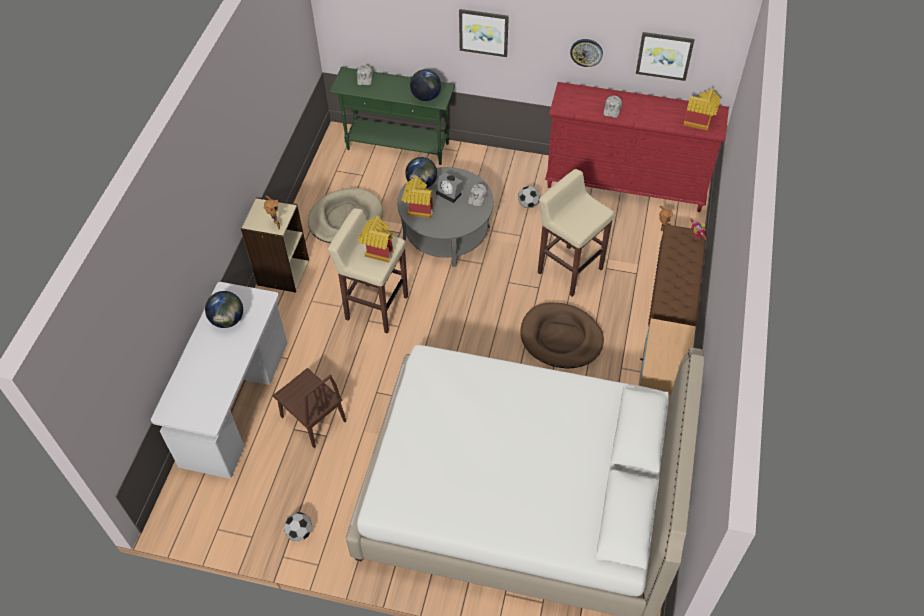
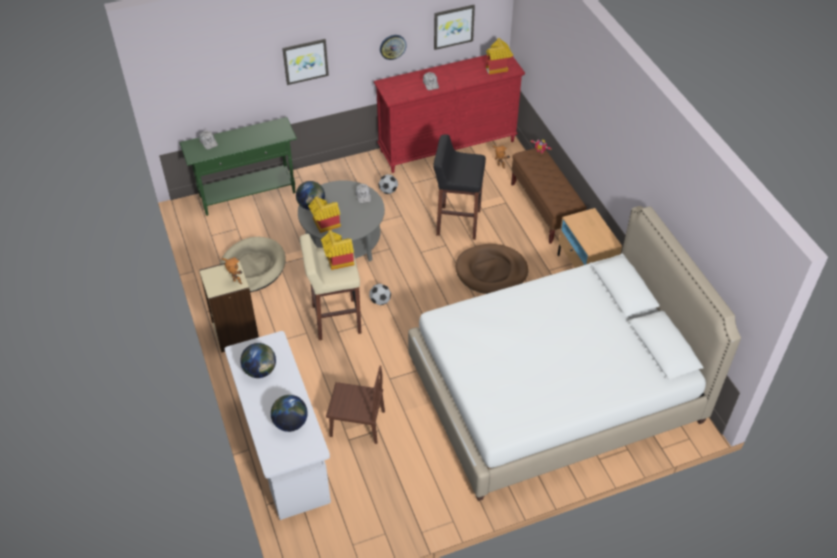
camera: 35 degrees left, 5 degrees down
(300, 532) = (419, 508): football -> football (380, 301)
(426, 97) = (272, 135): globe -> globe (290, 423)
(450, 193) = (340, 202): alarm clock -> none
(569, 270) = (457, 222): beige stool -> black stool

